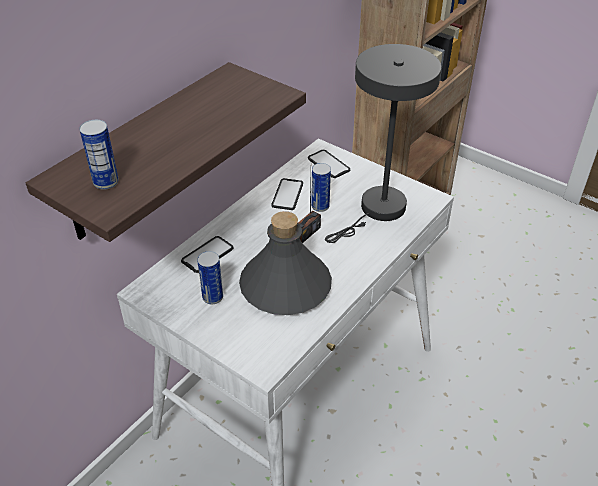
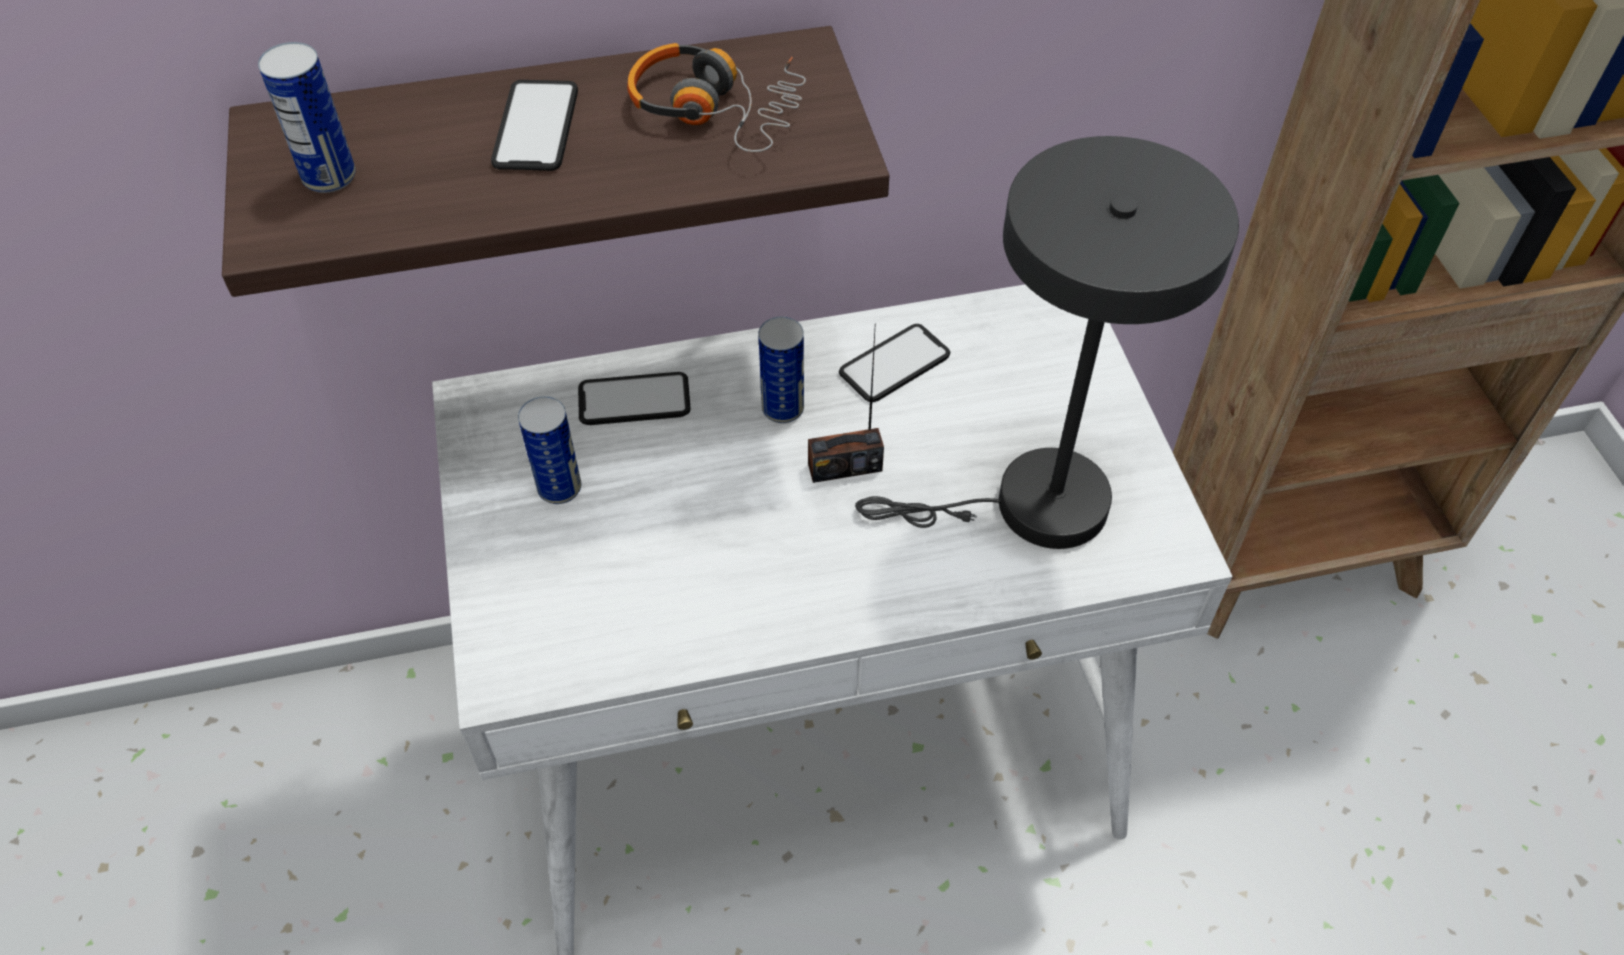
camera: 40 degrees right, 10 degrees up
(224, 99) = (716, 109): none -> headphones
(285, 287) = (691, 551): grey bottle -> none
(320, 206) = (929, 426): can -> can (783, 408)
(328, 164) = (1043, 345): phone -> phone (536, 127)

